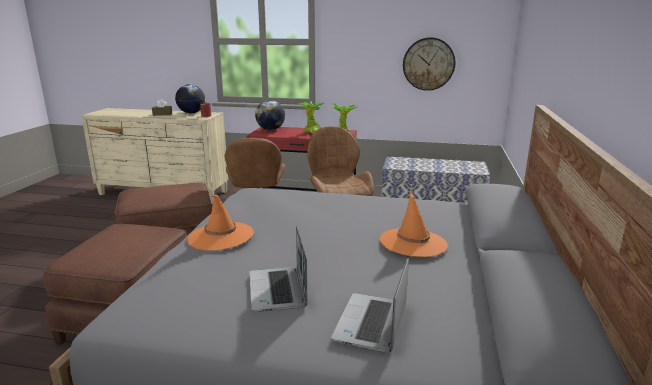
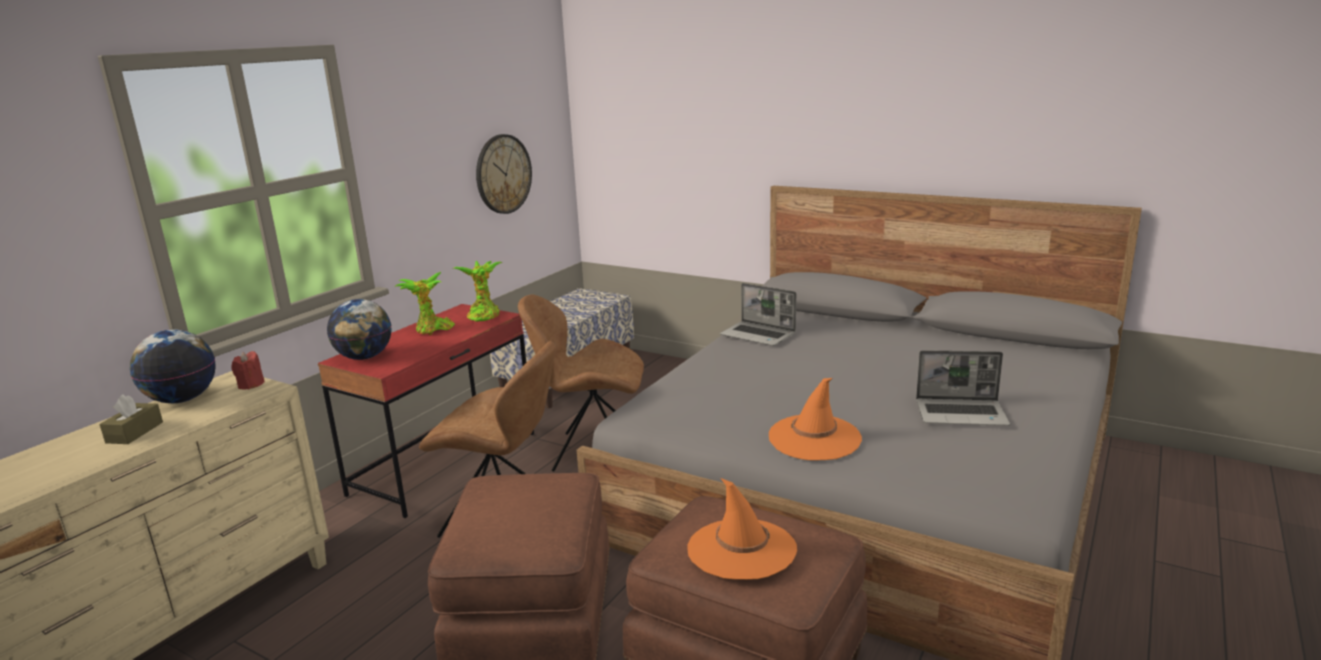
camera: 70 degrees left, 0 degrees up
(372, 324) = (1020, 382): laptop -> laptop (759, 335)
(413, 243) = (864, 345): orange hat -> orange hat (741, 549)

